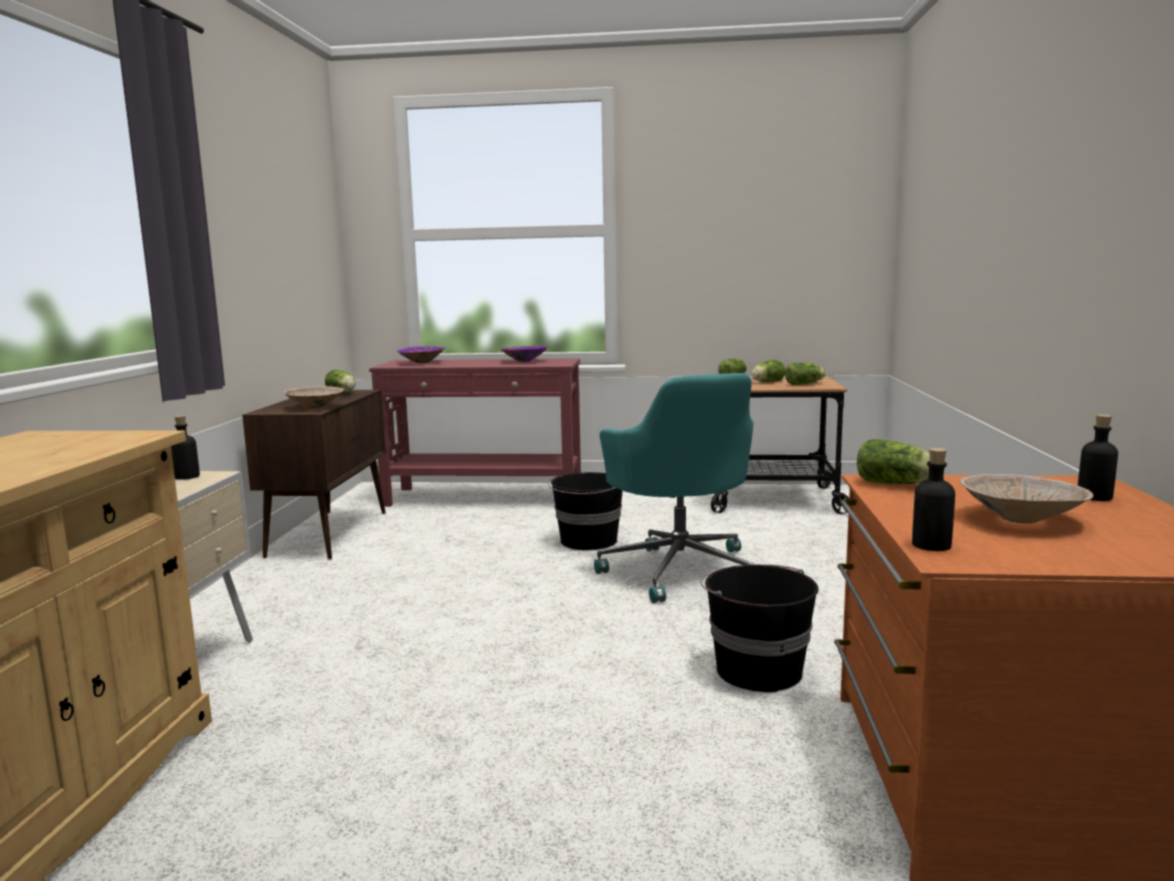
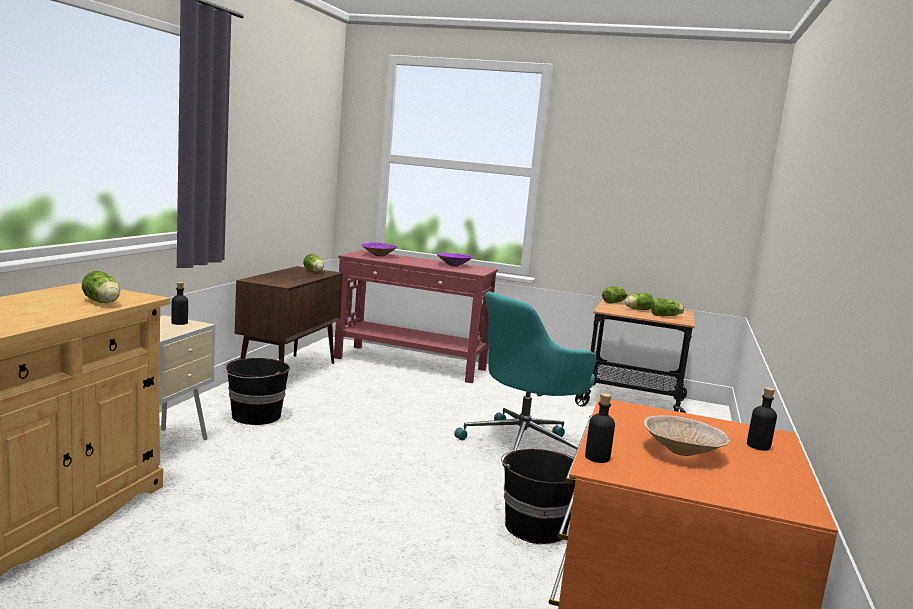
camera: 10 degrees right, 0 degrees up
(315, 407) = (287, 281): beige bowl -> none
(588, 541) = (468, 411): black bucket -> black bucket (255, 416)
(680, 570) = (524, 445): turquoise office chair -> turquoise office chair turned 60 degrees clockwise
(897, 484) = (628, 411): lettuce -> lettuce (103, 302)

